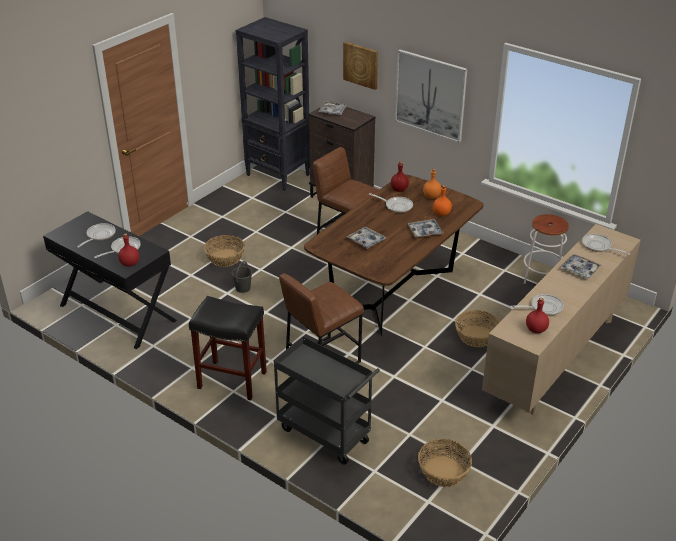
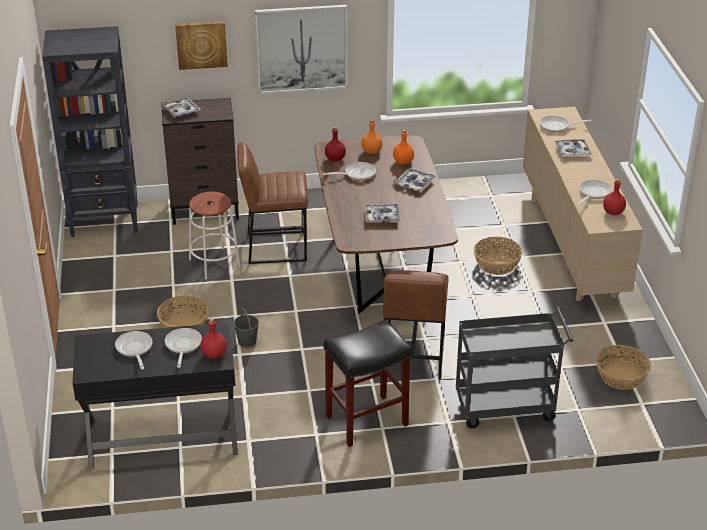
camera: 45 degrees left, 0 degrees up
(541, 276) = (473, 188): white stool -> white stool (214, 263)

